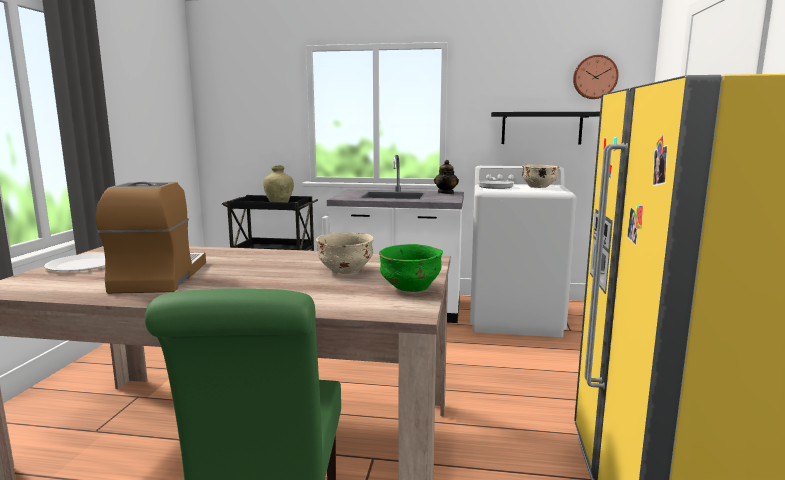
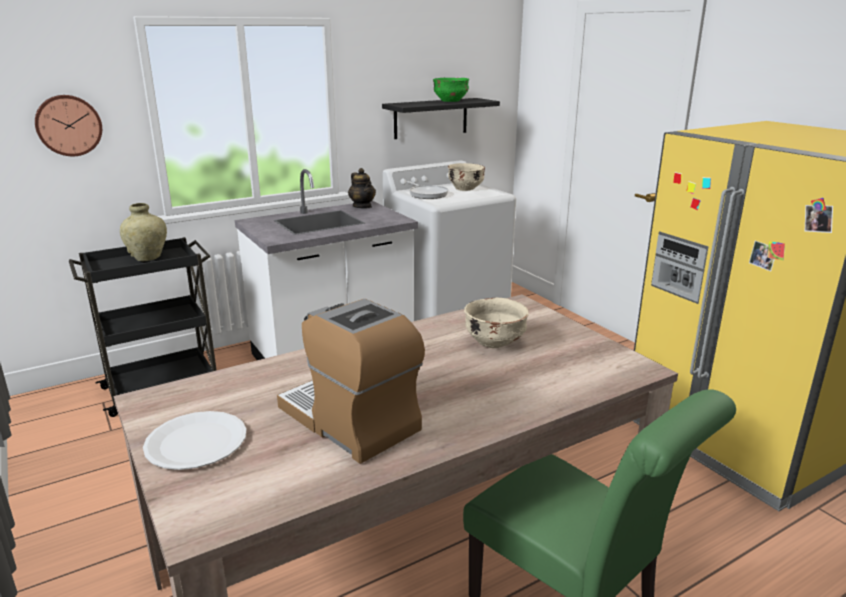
camera: 40 degrees left, 10 degrees up
(411, 288) = (585, 344): green bowl -> green bowl (451, 101)
(595, 77) = (474, 60): wall clock -> wall clock (68, 125)

